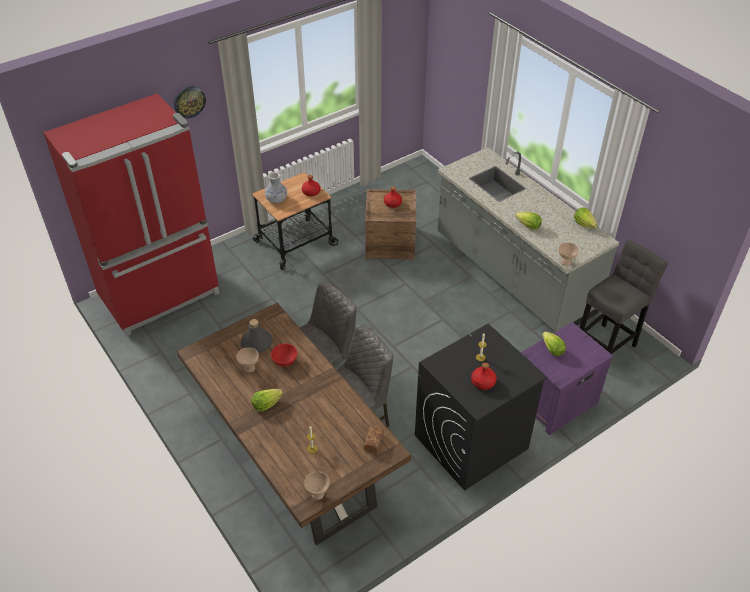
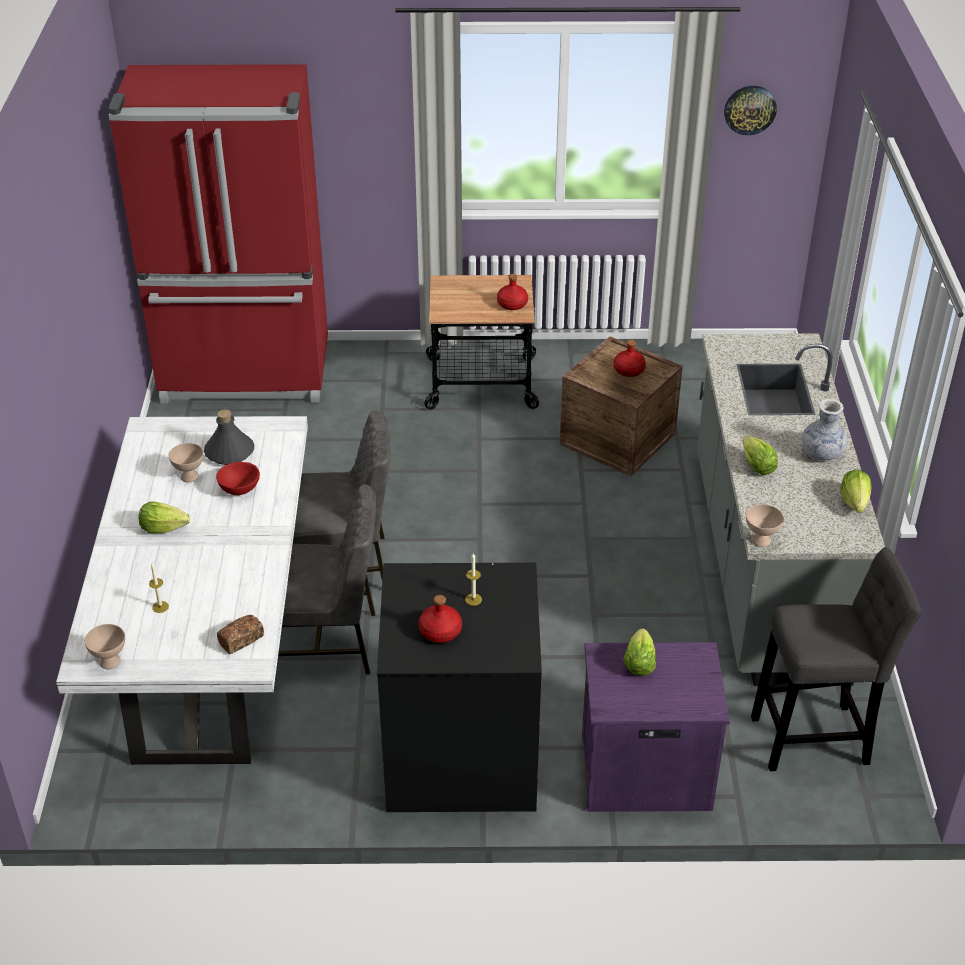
camera: 35 degrees right, 5 degrees down
(189, 101) = (360, 95): wall clock -> wall clock (750, 109)
(276, 199) = (455, 295): vase -> vase (821, 453)
(293, 456) = (211, 644): brown dining table -> white dining table

